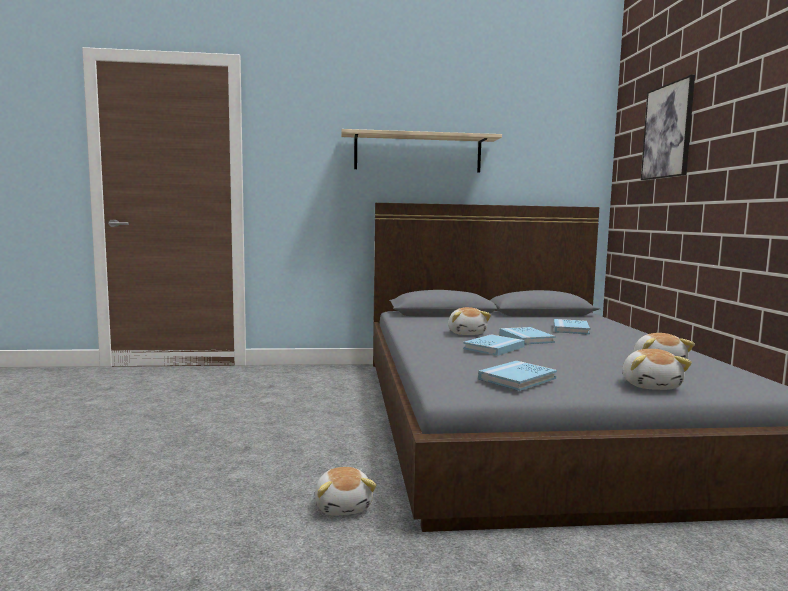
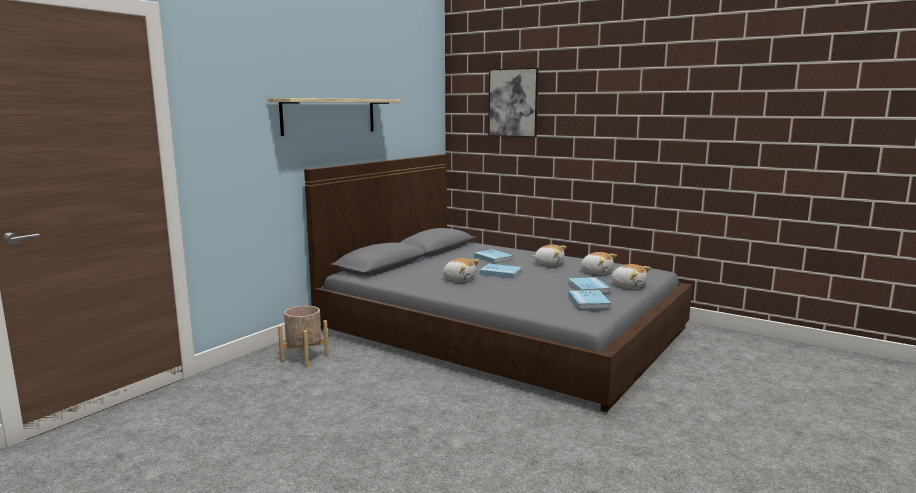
camera: 50 degrees left, 5 degrees up
(320, 378) = (304, 358): none -> beige planter
(344, 506) = (552, 422): plush toy -> plush toy (549, 264)
(494, 348) = (515, 286): blue book -> blue book (588, 288)

